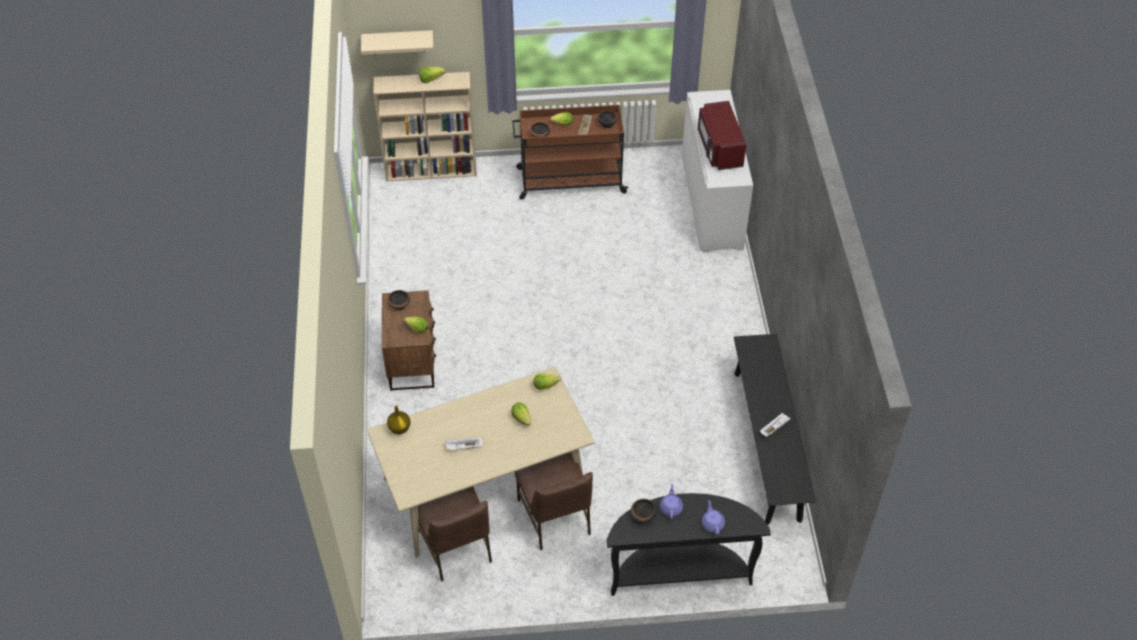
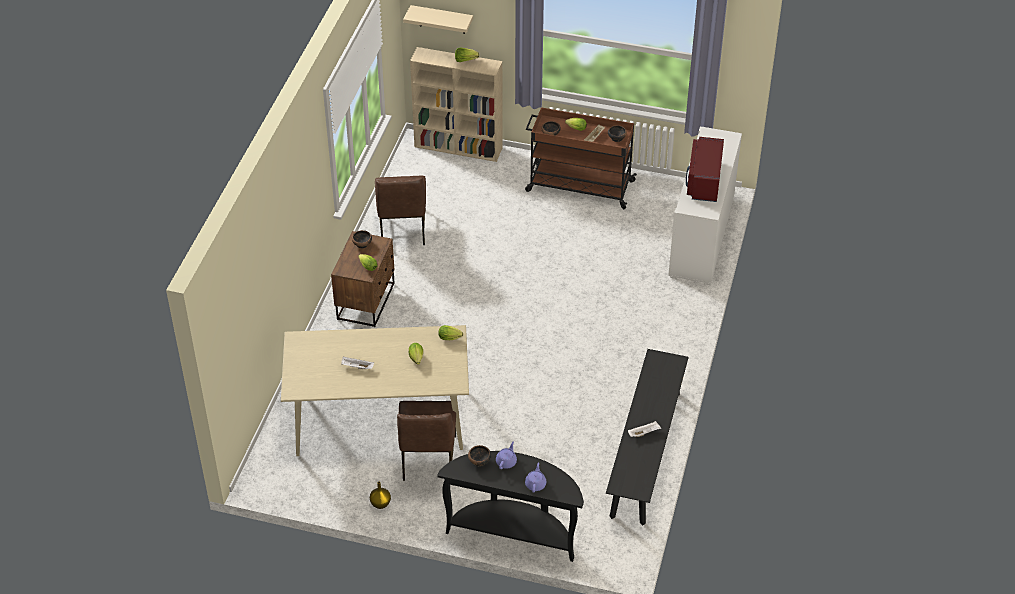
camera: 20 degrees right, 5 degrees down
(399, 428) = (311, 338): yellow vase -> yellow vase (380, 503)
(455, 547) = (332, 457): brown chair -> brown chair (402, 229)

